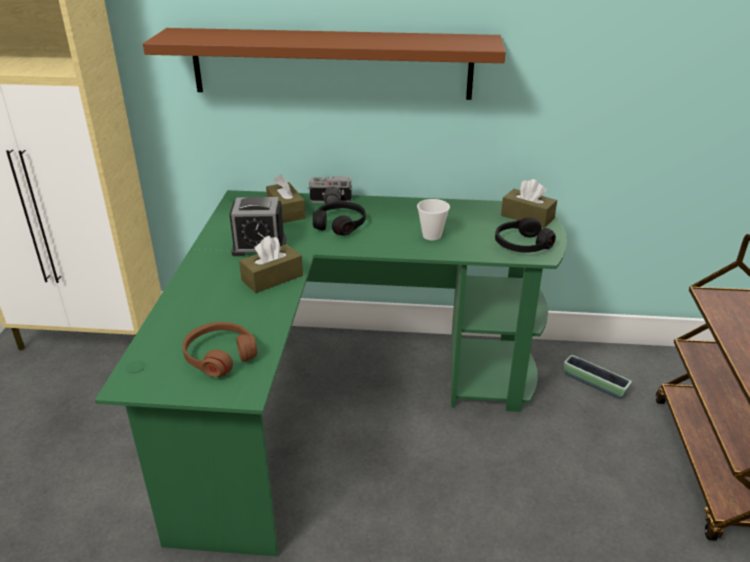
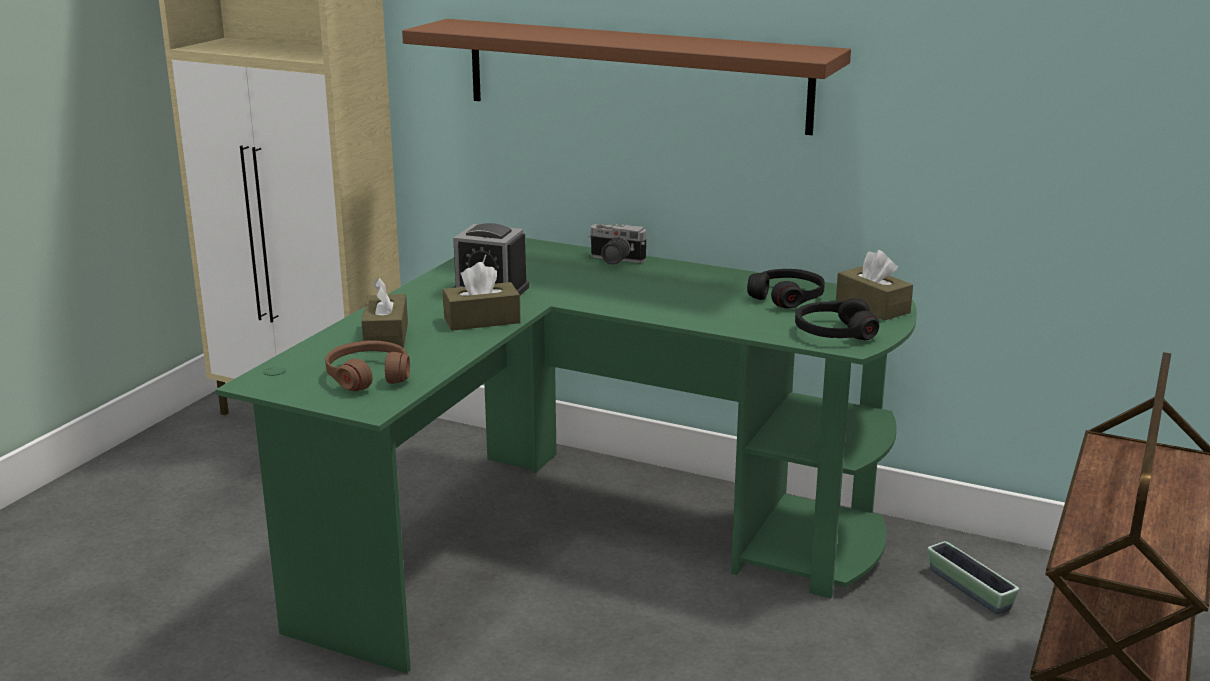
camera: 20 degrees right, 10 degrees down
(286, 211) = (551, 262): brown tissue box -> brown tissue box (386, 336)
(340, 224) = (608, 283): black headphones -> black headphones (787, 297)
(432, 236) = (718, 308): cup -> none

